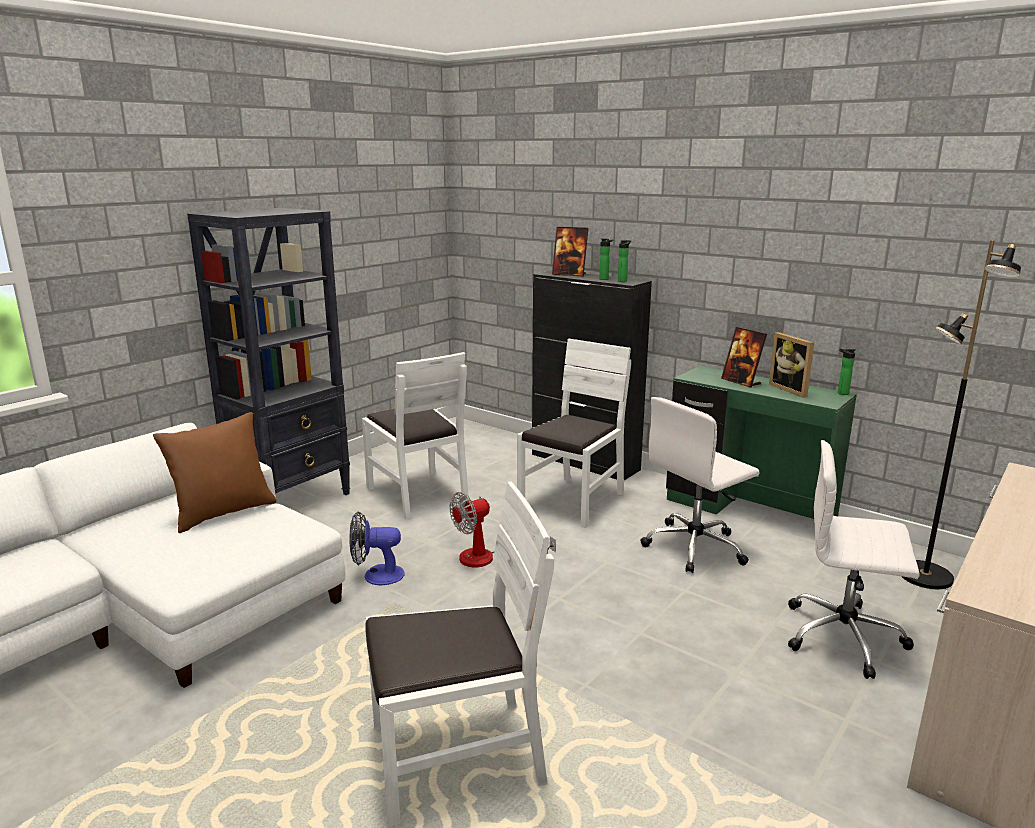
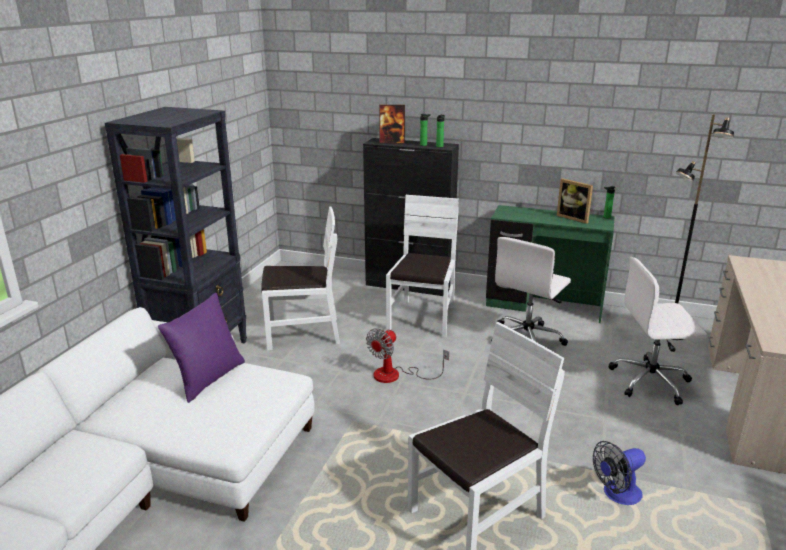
camera: 20 degrees left, 5 degrees up
(223, 513) = (208, 379): brown pillow -> purple pillow
(376, 575) = (322, 403): fan -> fan (617, 495)
(418, 494) = (303, 332): white chair -> white chair turned 45 degrees counterclockwise
(741, 382) = (537, 215): picture frame -> none

